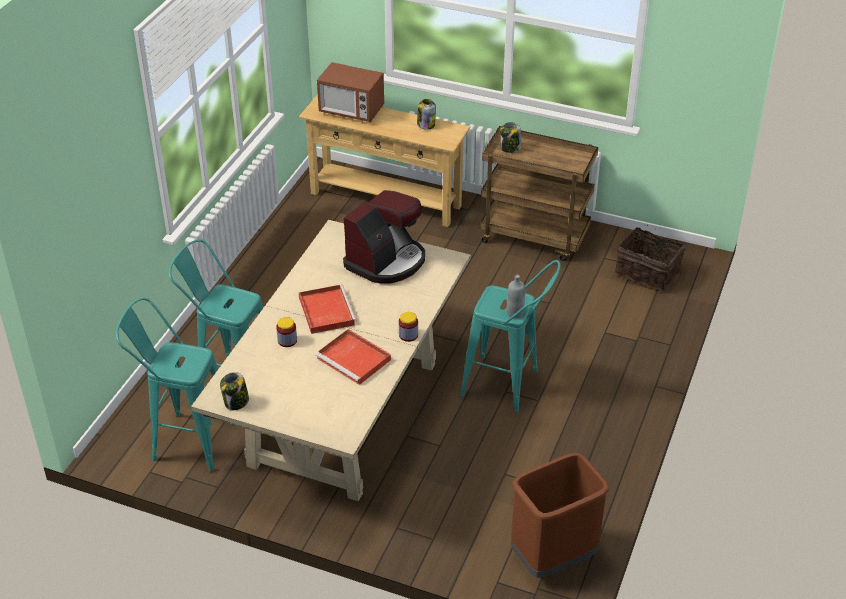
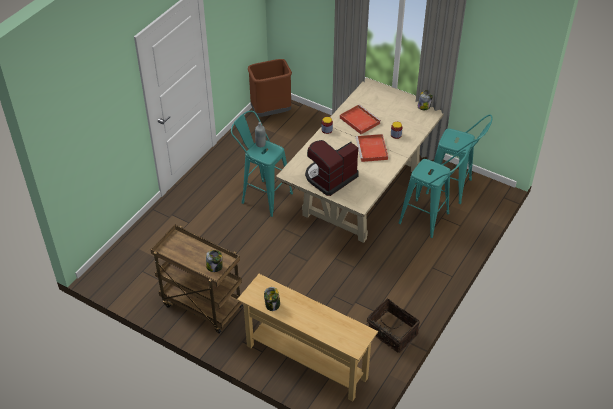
camera: 170 degrees left, 5 degrees up
(351, 111) = (331, 330): microwave -> none
(648, 272) = (136, 263): basket -> basket (391, 334)

